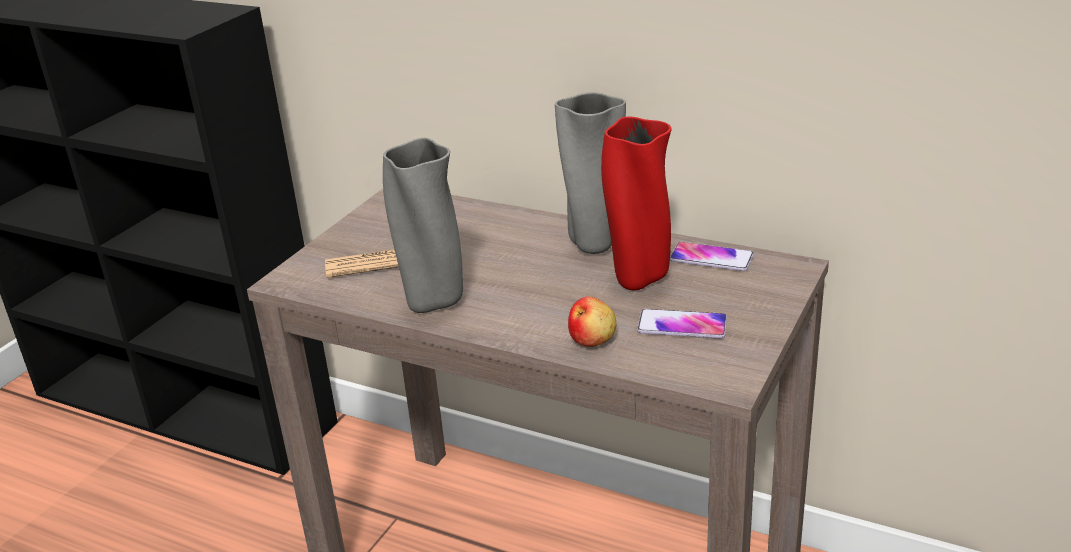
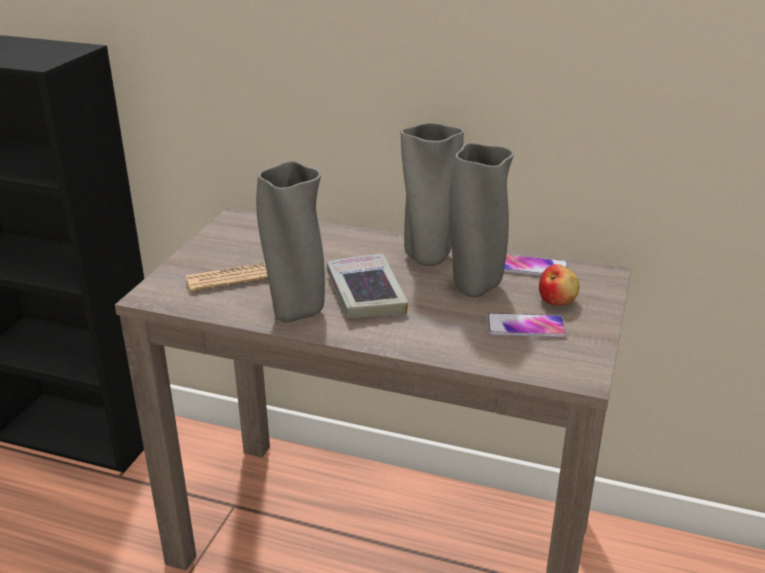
camera: 10 degrees left, 0 degrees up
(513, 284) = (365, 294): none -> book
(592, 339) = (450, 341): apple -> apple (557, 300)
(638, 279) = (475, 287): red vase -> grey vase

